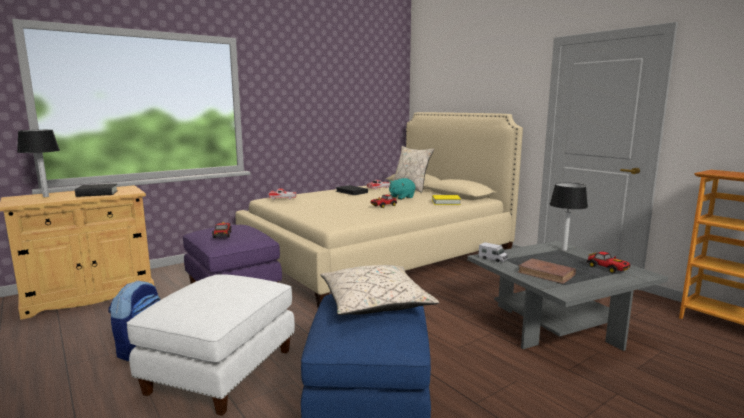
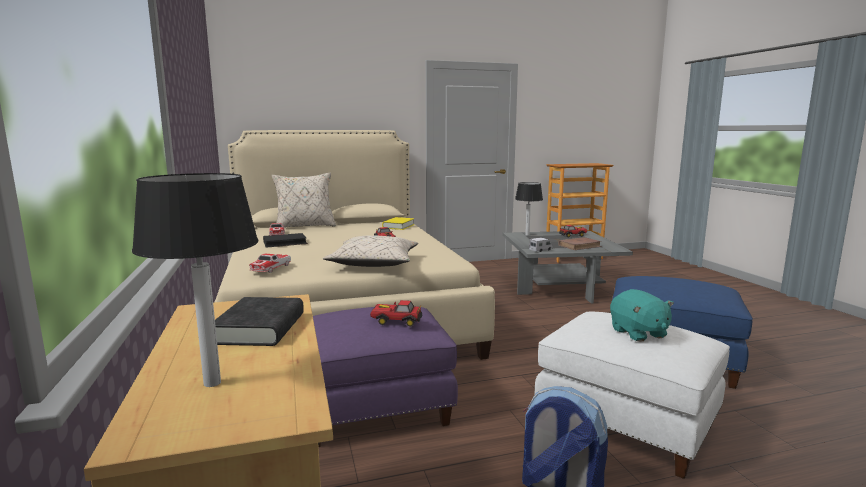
camera: 70 degrees left, 0 degrees up
(375, 303) = (663, 281): beige pillow -> beige pillow (374, 264)
(401, 197) = (348, 233): turquoise plush toy -> turquoise plush toy (638, 333)

